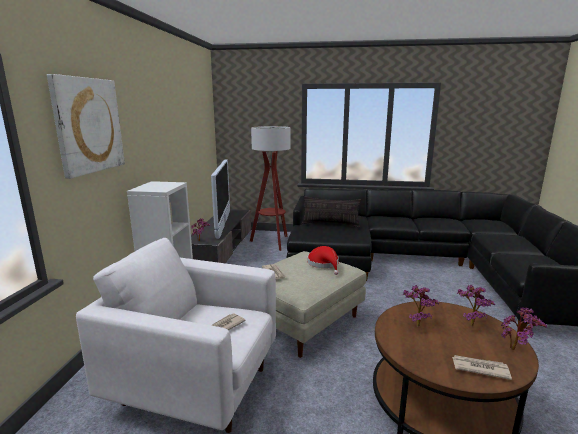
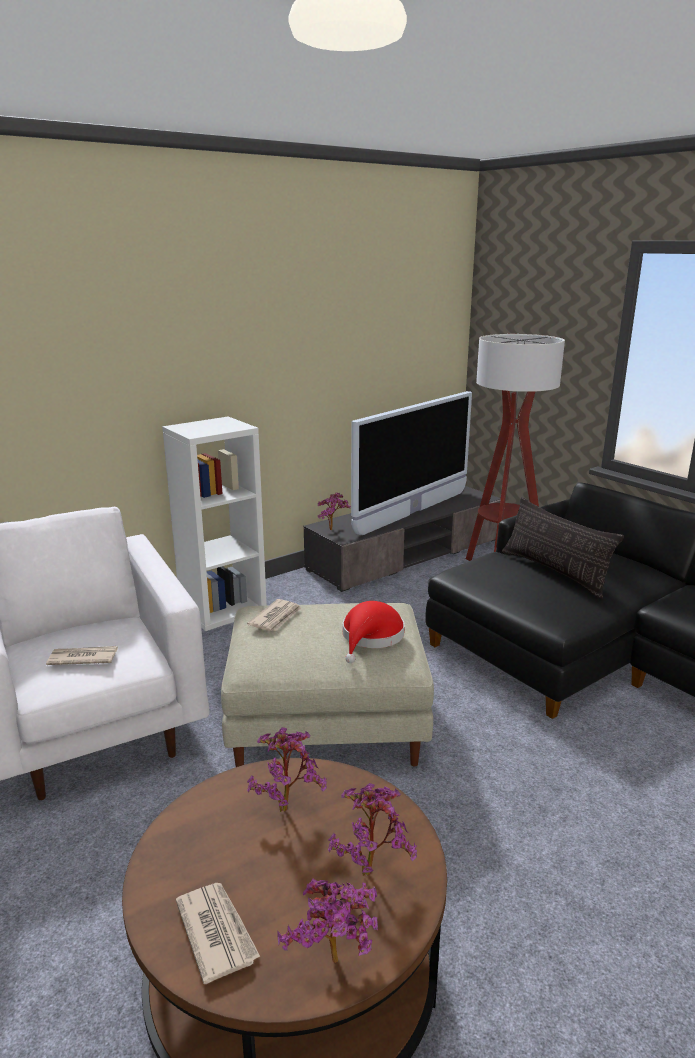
camera: 45 degrees right, 5 degrees up
(88, 125) = (94, 328): picture -> none

